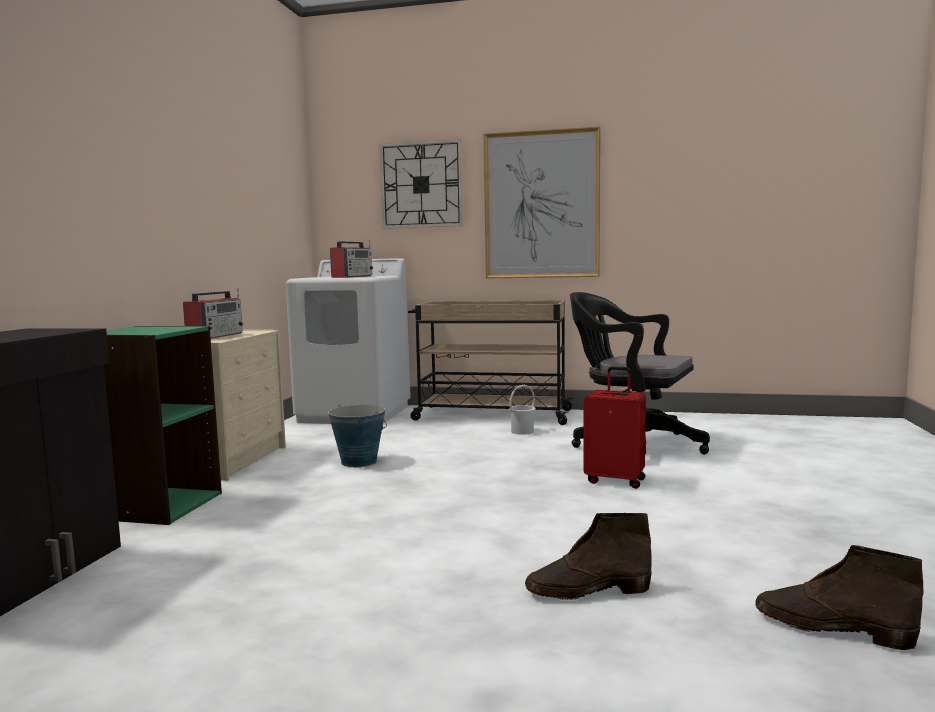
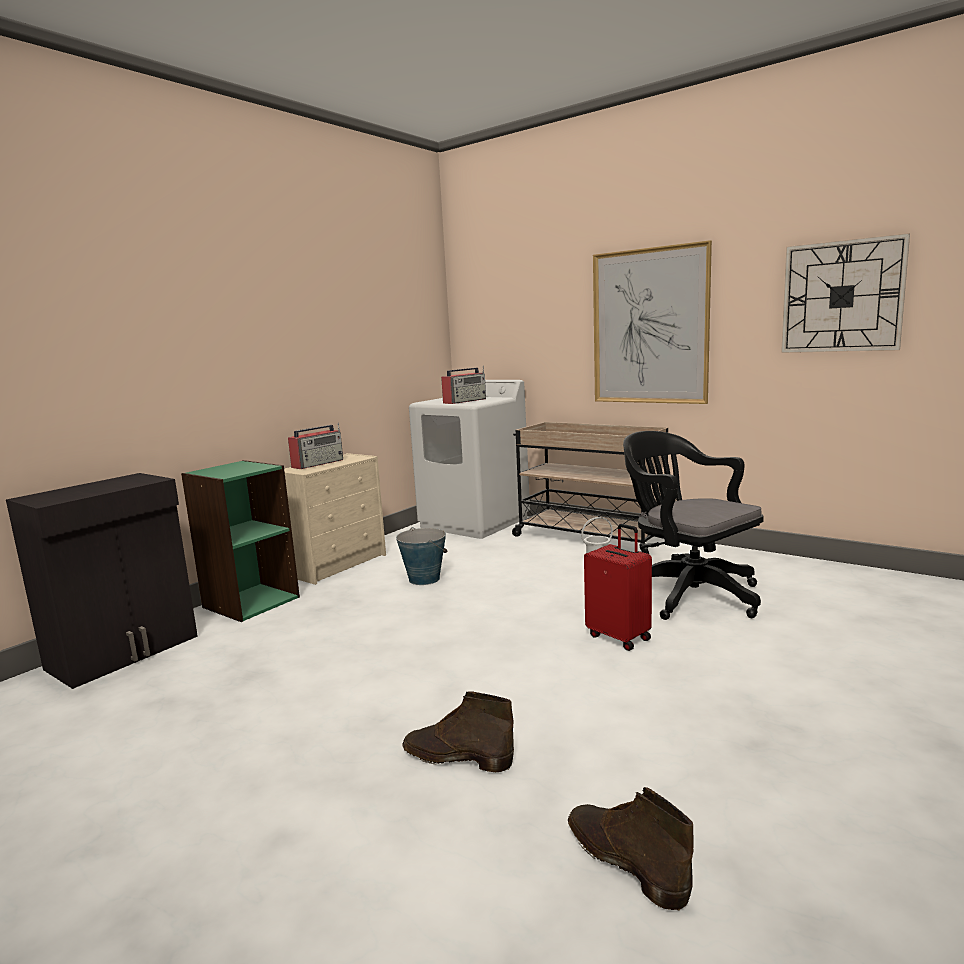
camera: 25 degrees right, 5 degrees up
(421, 185) = (538, 308): wall clock -> wall clock (842, 297)

